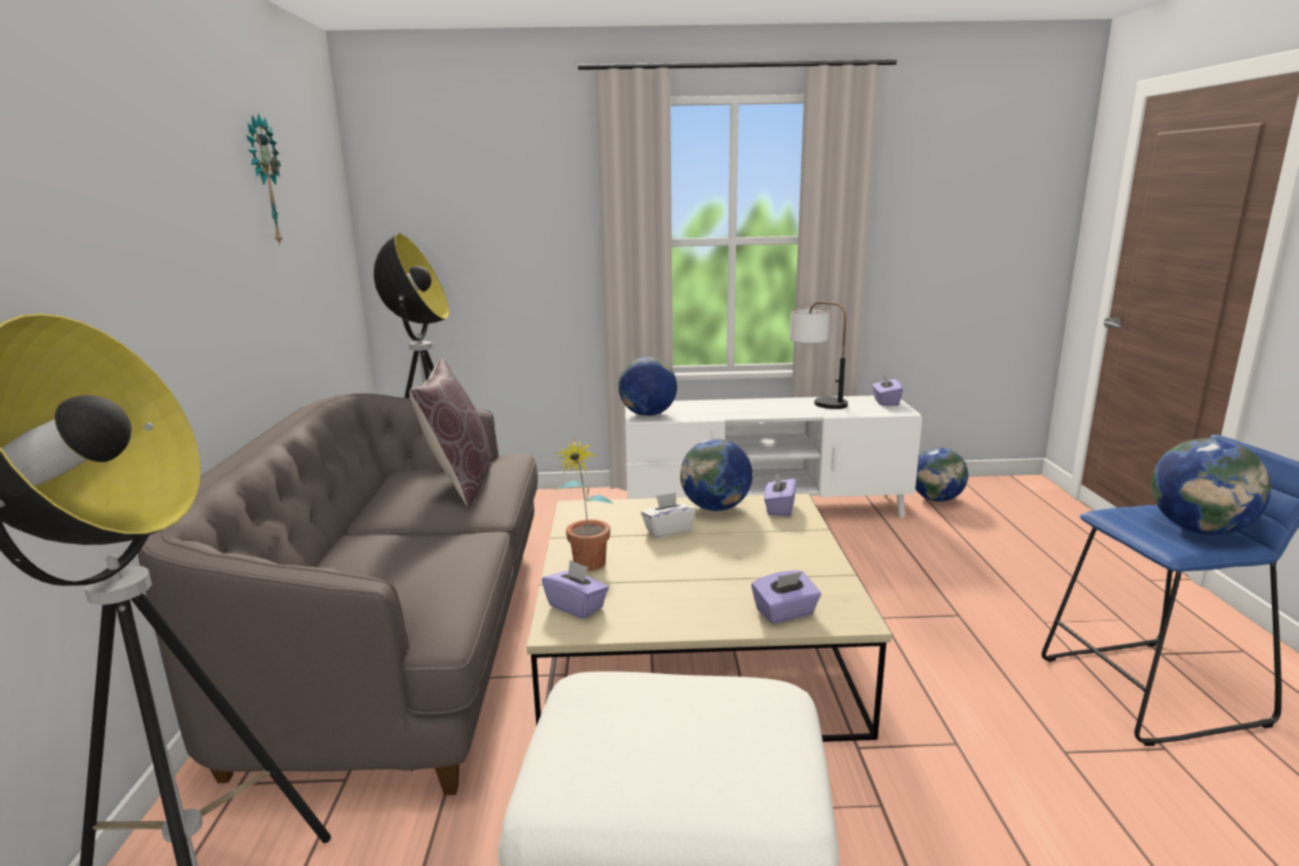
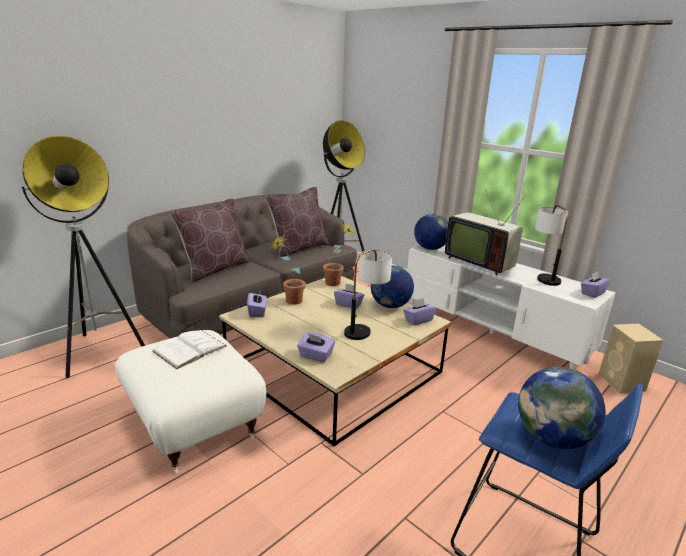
camera: 45 degrees right, 5 degrees up
(263, 181) = (264, 90): wall clock -> none
(393, 572) = (215, 269): none -> brown pillow
(592, 513) = (336, 284): none -> potted plant
(639, 714) = (190, 349): none -> white book
(668, 530) = (348, 304): white tissue box -> purple tissue box
(733, 410) = (479, 262): none -> television
(753, 547) = (365, 328): none -> table lamp
(936, 499) = (622, 383): globe -> beige speaker

